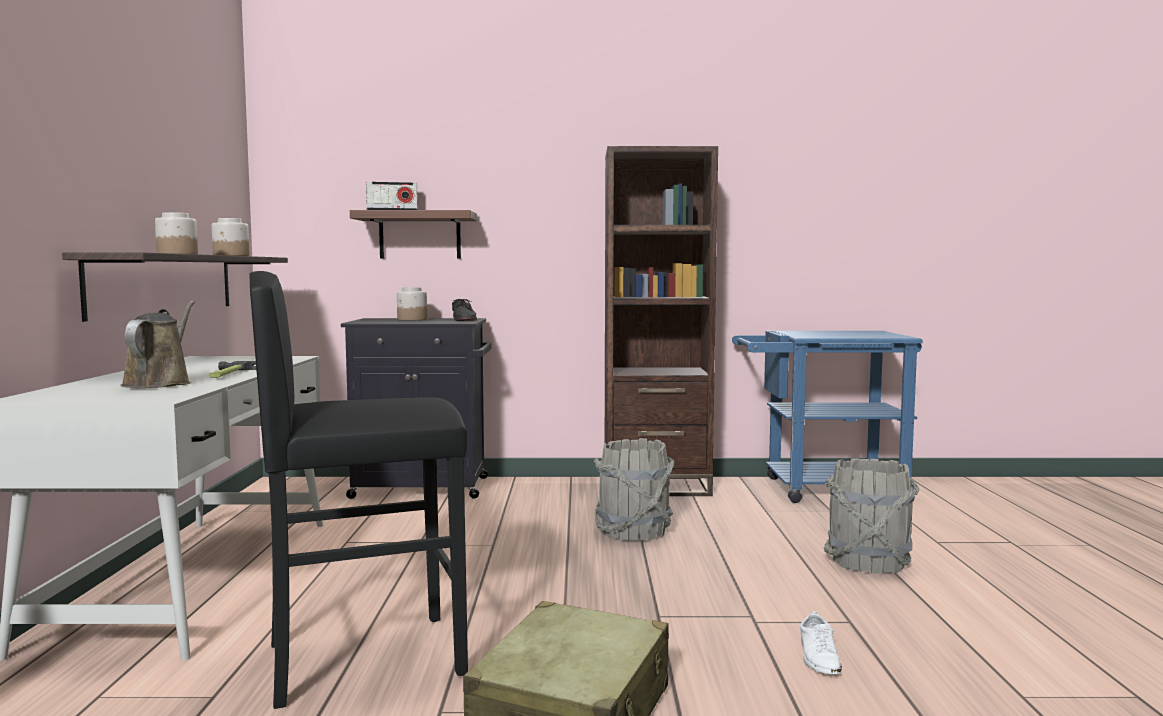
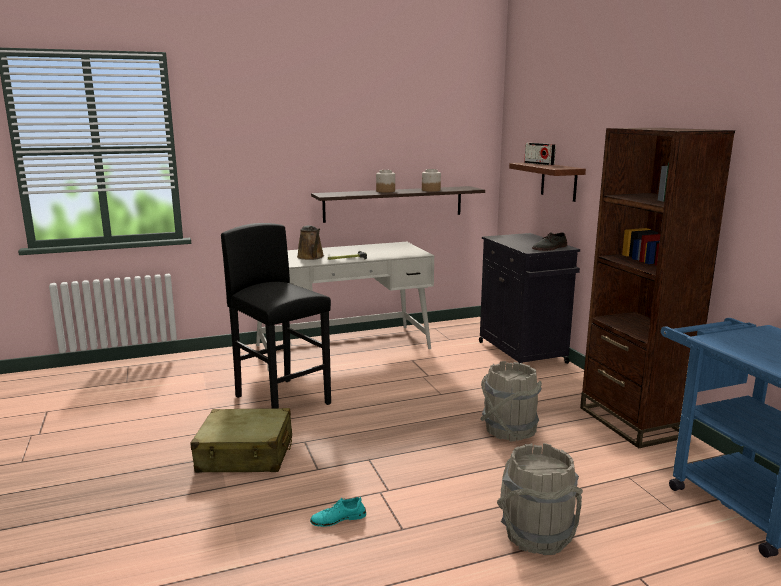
camera: 70 degrees right, 10 degrees up
(160, 383) = (311, 257): brown watering can -> brown watering can turned 90 degrees clockwise
(412, 319) = (531, 241): jar -> none
(819, 657) = (338, 519): white shoe -> turquoise shoe

